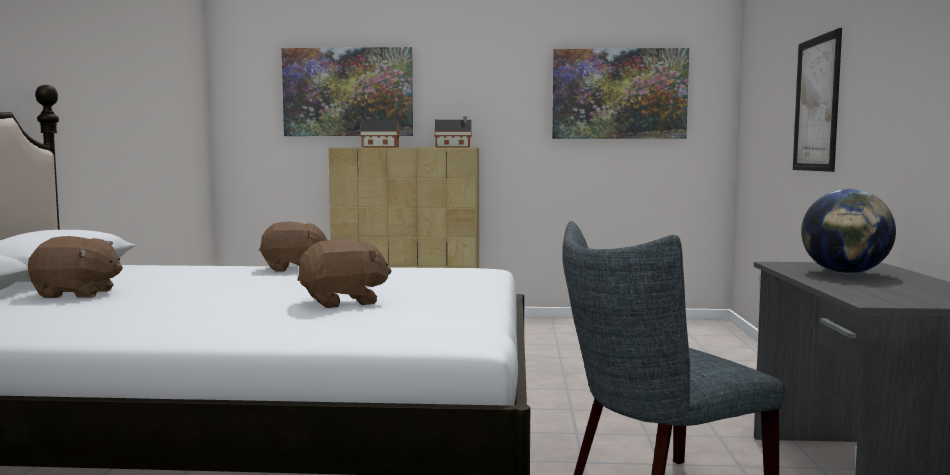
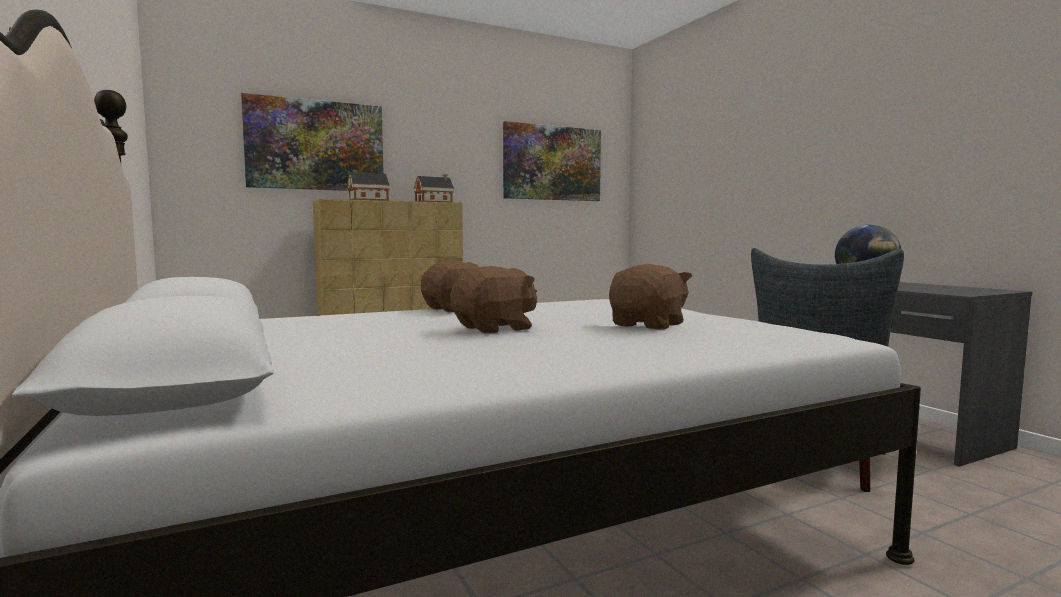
camera: 30 degrees left, 0 degrees up
(77, 294) = (332, 346): brown plush toy -> brown plush toy (495, 329)
(817, 104) = (745, 173): picture -> none

